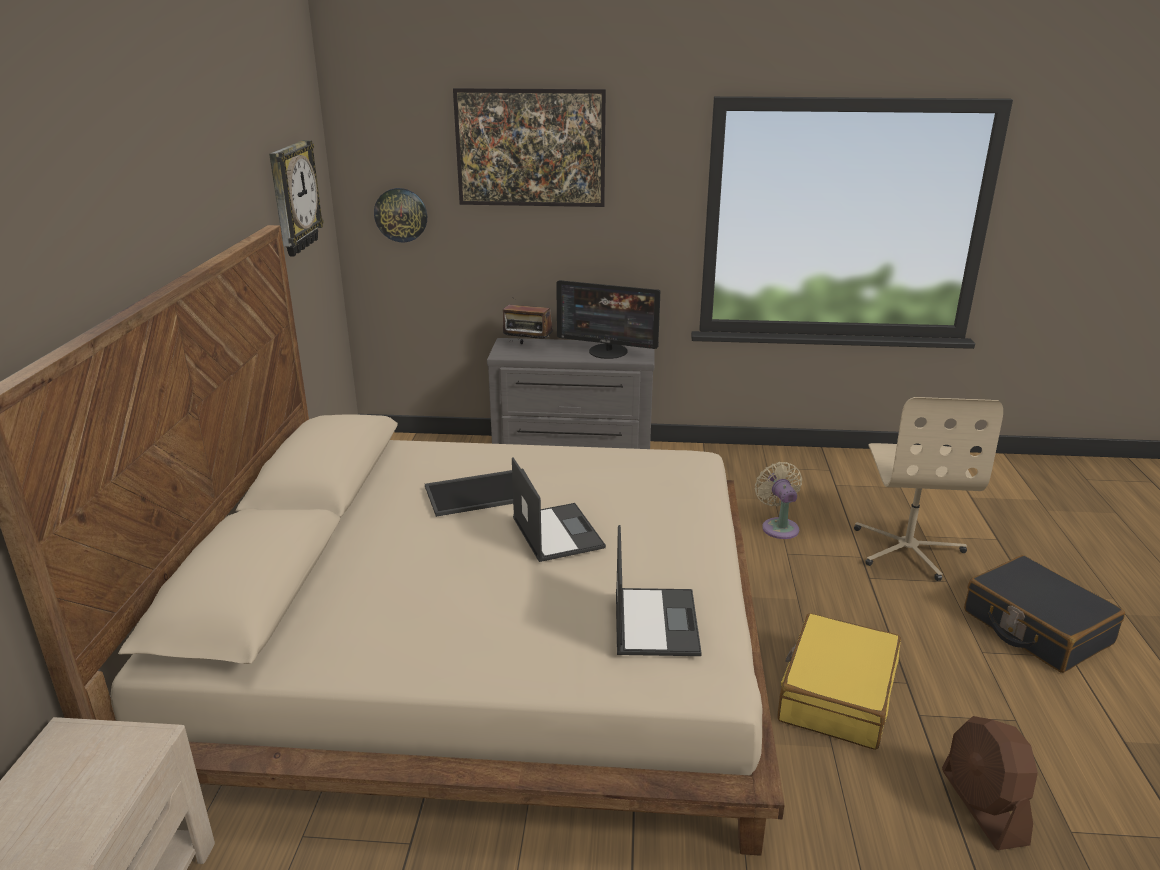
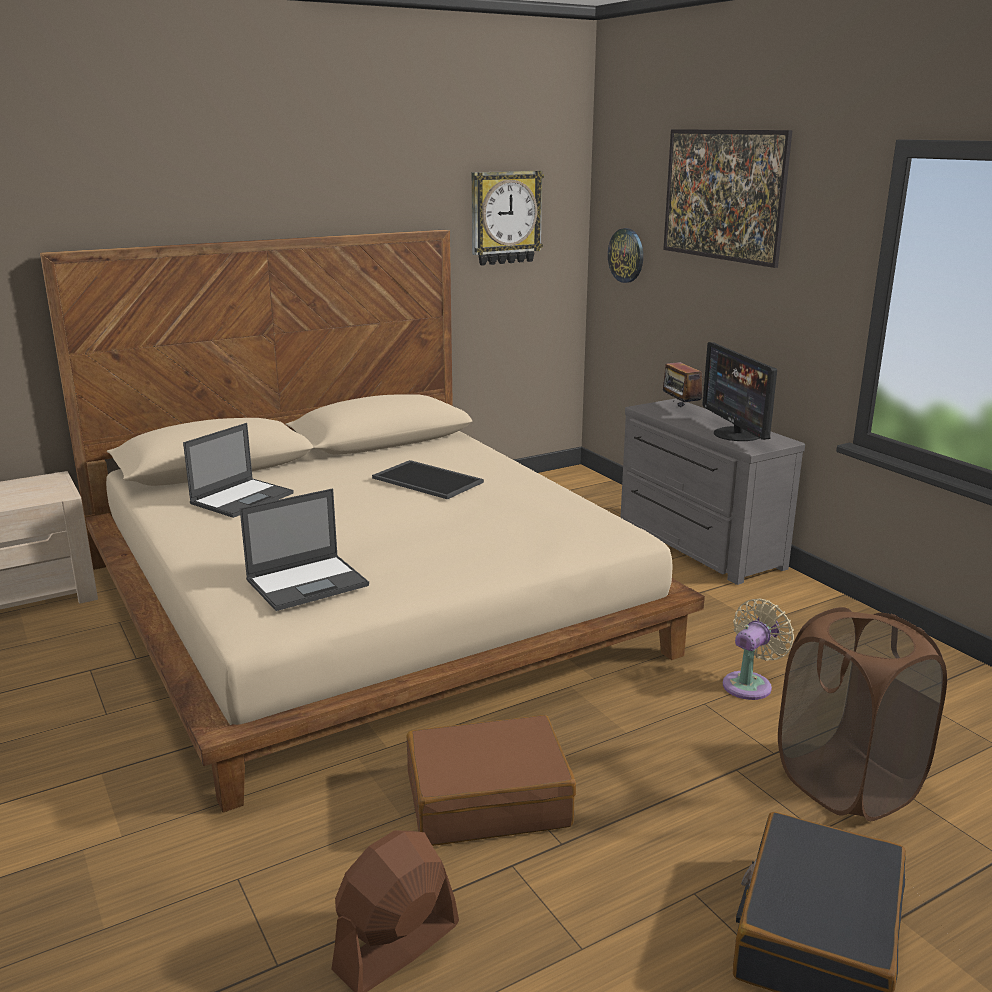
camera: 55 degrees right, 5 degrees down
(557, 532) = (404, 518): laptop -> laptop (243, 498)
(836, 694) = (487, 799): yellow suitcase -> brown suitcase
(908, 549) = (846, 783): beige office chair -> brown laundry basket

